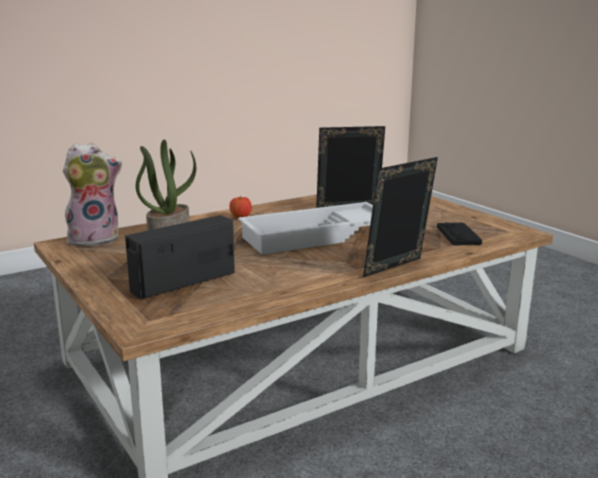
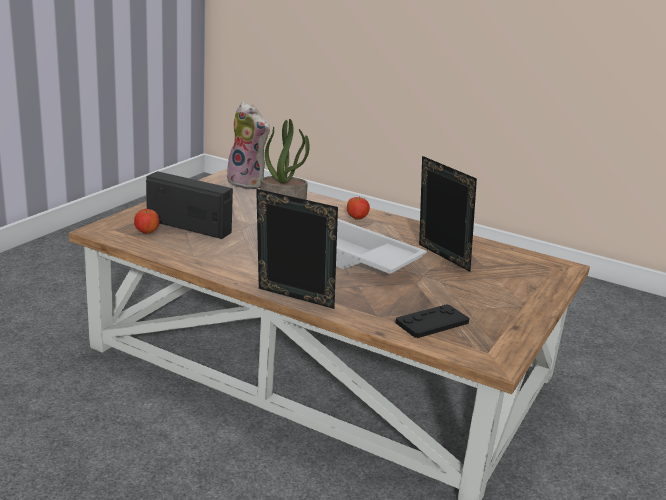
camera: 60 degrees right, 5 degrees up
(177, 304) = (147, 232): none -> apple

